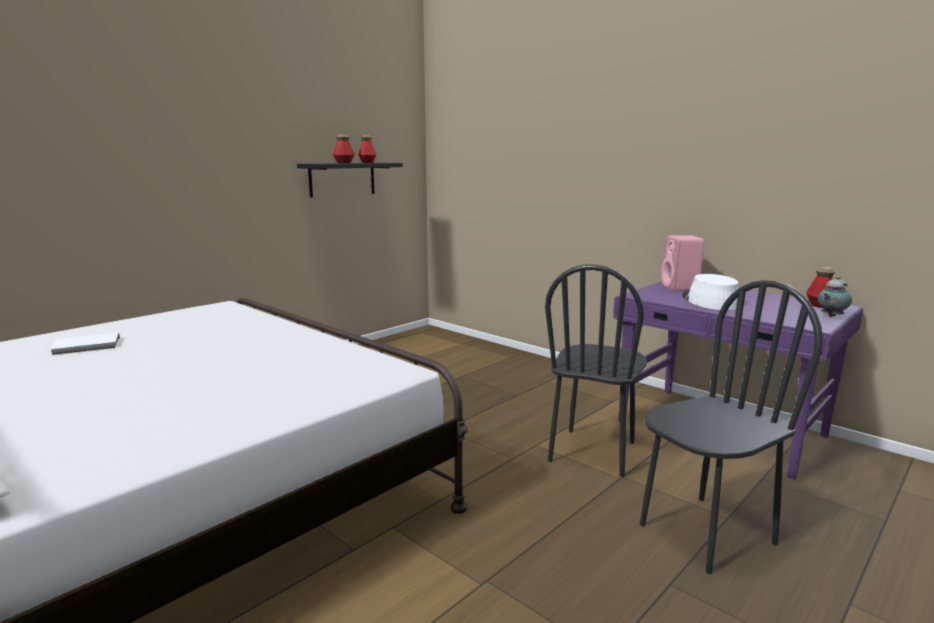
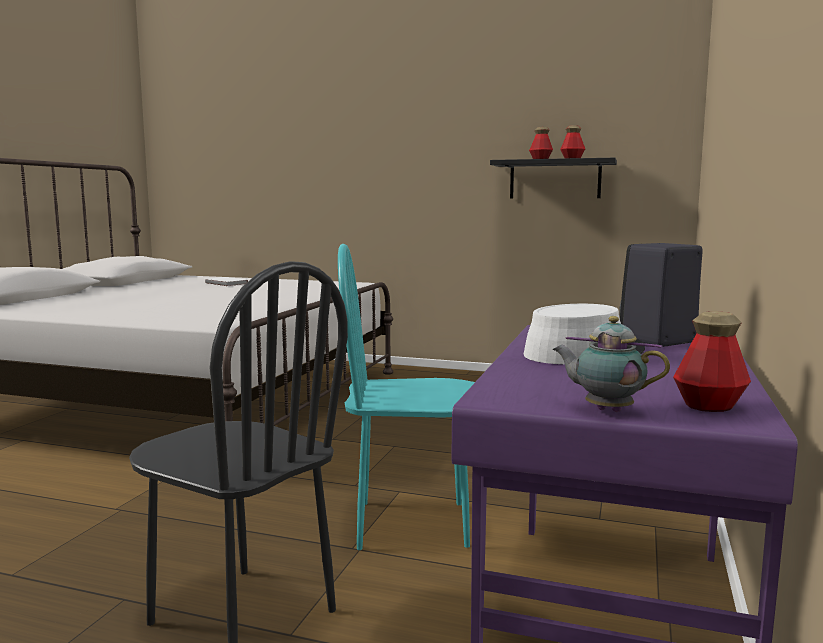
camera: 65 degrees right, 5 degrees down
(593, 452) = (412, 524): black chair -> turquoise chair
(680, 288) = (656, 341): pink speaker -> black speaker

